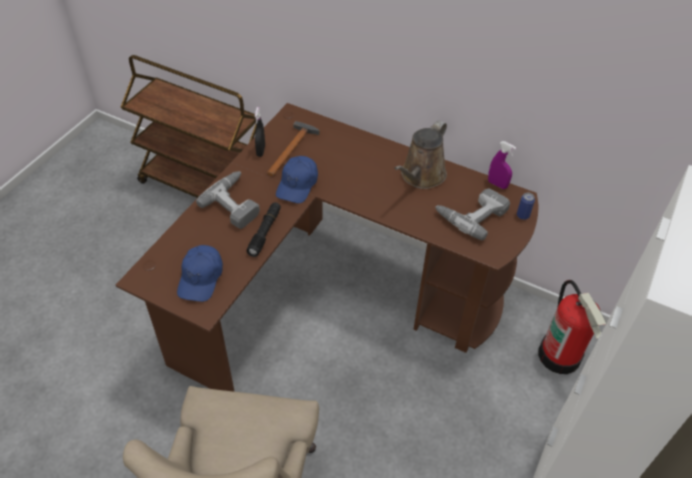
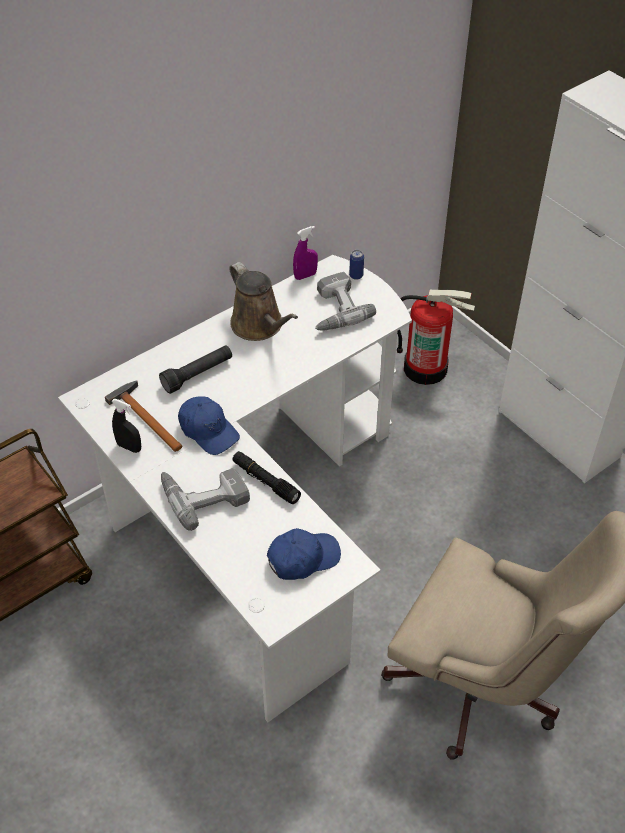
camera: 65 degrees left, 0 degrees up
(201, 278) = (302, 558): blue cap -> blue cap turned 60 degrees counterclockwise
(332, 294) = (255, 520): brown desk -> white desk
(348, 160) = (198, 375): none -> black flashlight

